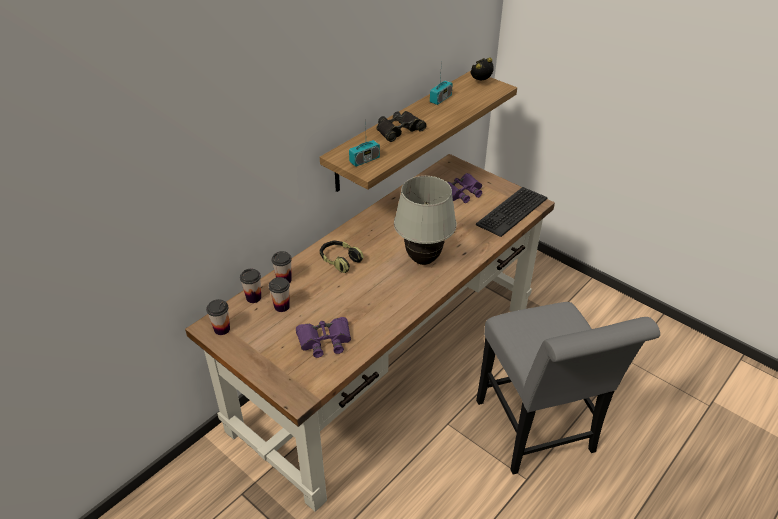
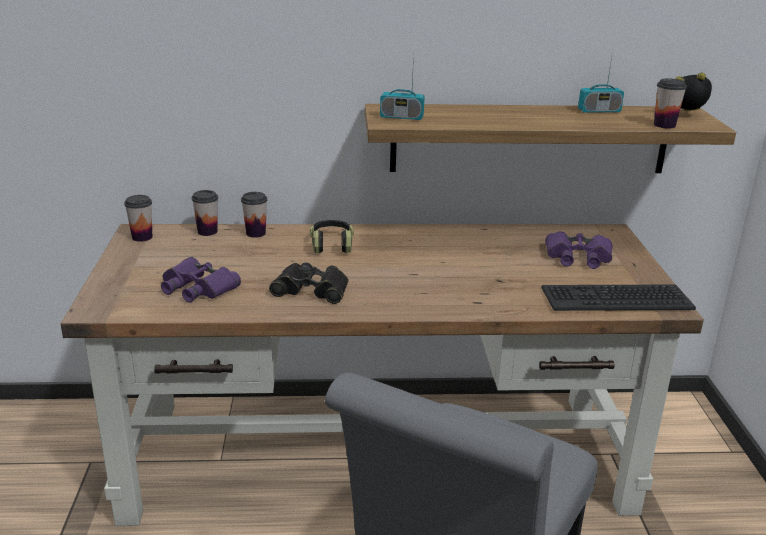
camera: 45 degrees right, 15 degrees down
(281, 306) = (215, 248): cup -> cup (664, 125)
(399, 130) = (491, 113): black binoculars -> black binoculars (311, 290)
(423, 260) = (418, 284): white table lamp -> none

